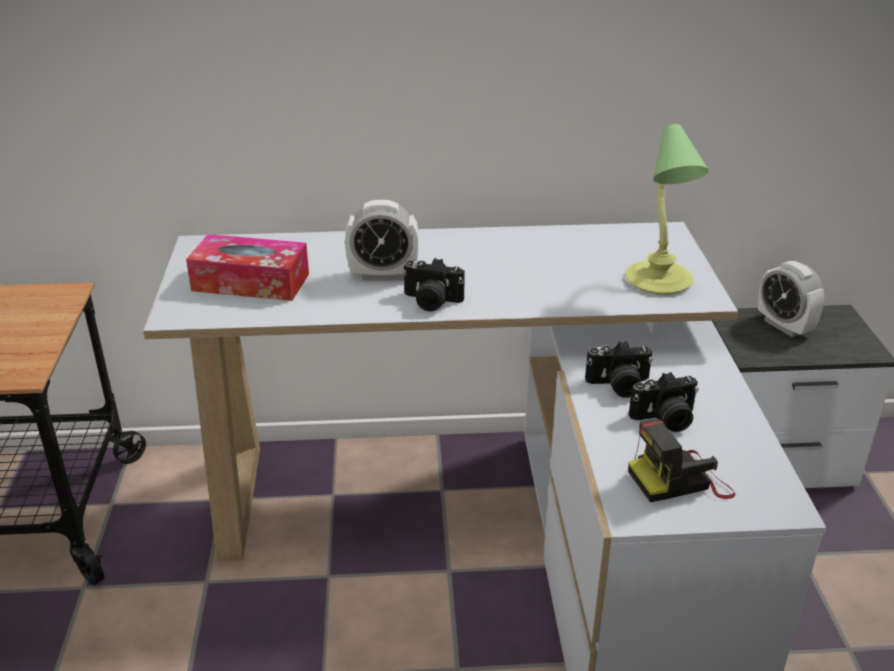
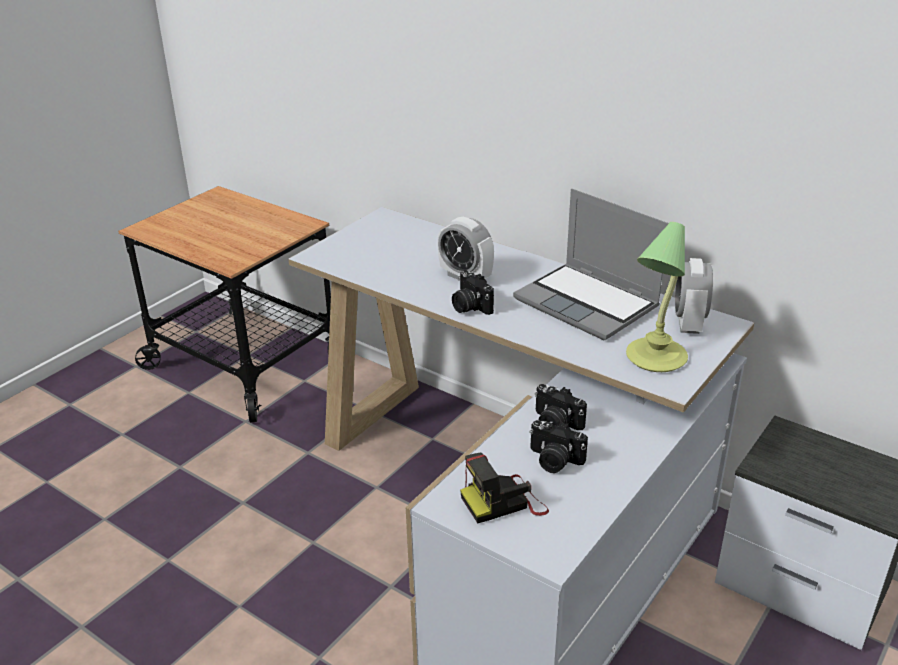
camera: 40 degrees right, 0 degrees up
(251, 282) = (381, 251): tissue box -> none
(535, 256) = (588, 303): none -> laptop
(680, 480) = (504, 502): camera -> camera turned 45 degrees counterclockwise
(784, 326) = (828, 458): alarm clock -> alarm clock (688, 323)

